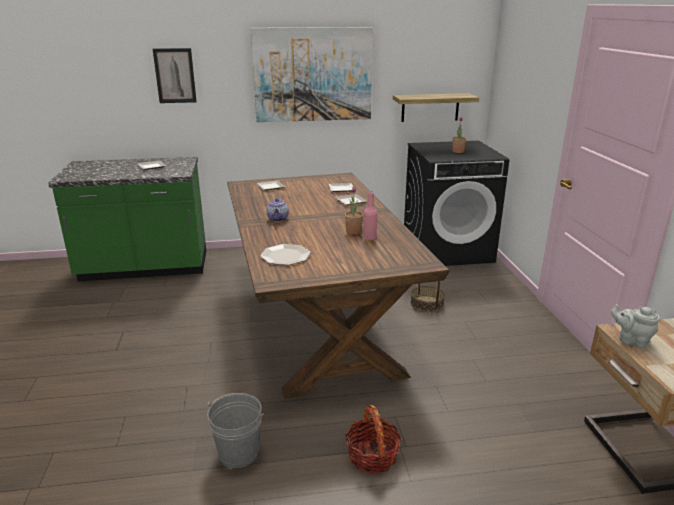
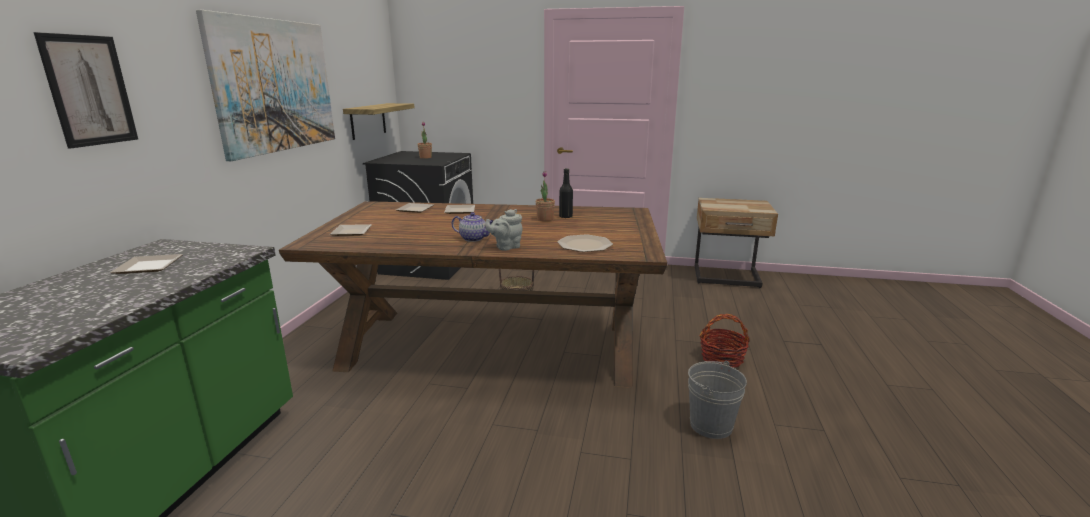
camera: 70 degrees left, 5 degrees down
(369, 238) = (565, 216): pink bottle -> black bottle
(631, 340) = (723, 208): grey teapot -> grey teapot (506, 247)

